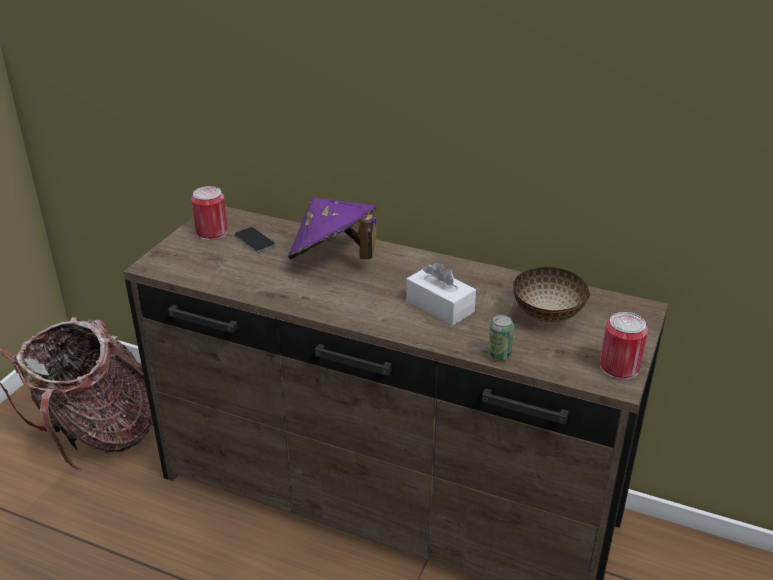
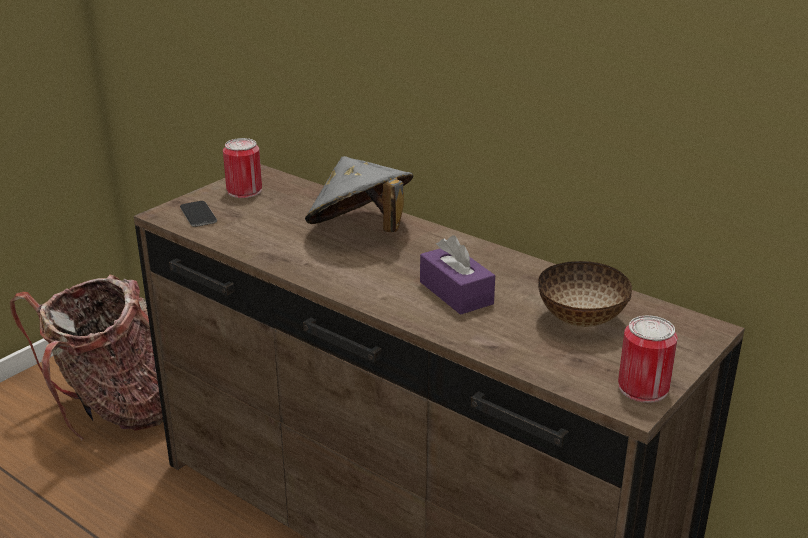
camera: 15 degrees right, 5 degrees down
(254, 241) = (285, 203): phone -> phone (198, 215)
(333, 259) = (360, 231): purple hat -> grey hat
(440, 306) = (456, 293): white tissue box -> purple tissue box
(499, 355) = (499, 353): can -> none

